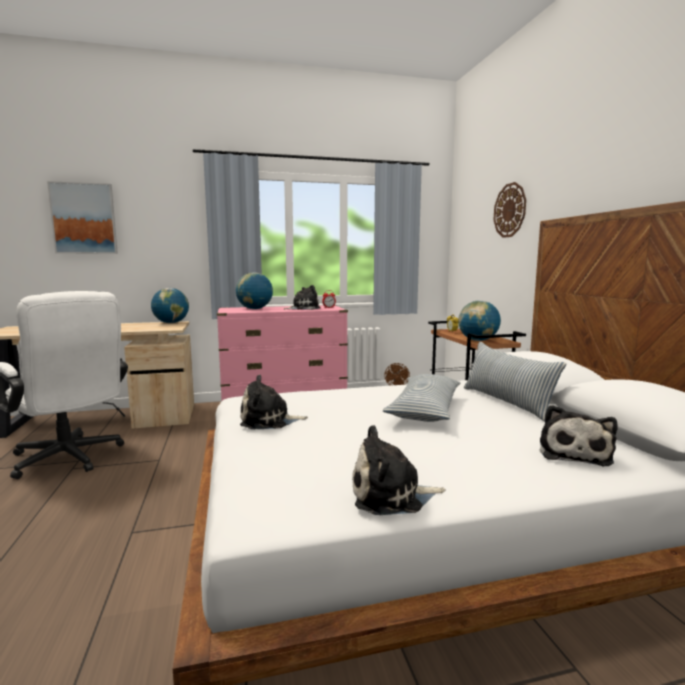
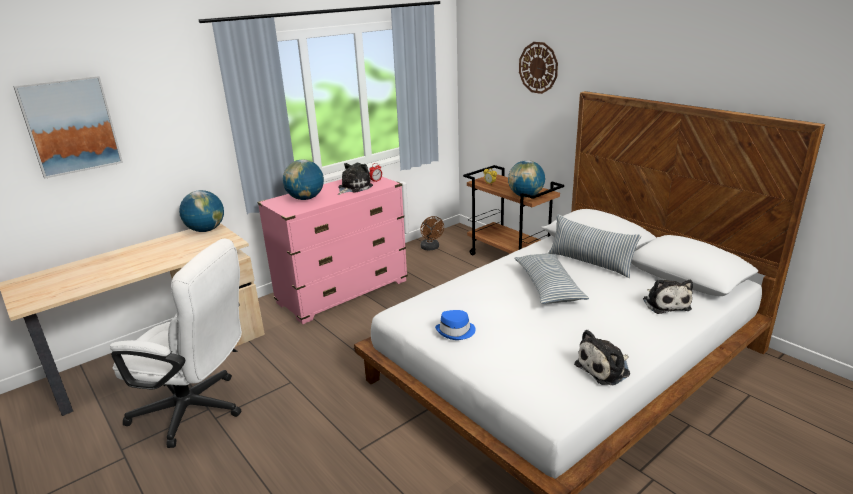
camera: 25 degrees left, 15 degrees up
(269, 421) = (456, 331): plush toy -> blue hat

